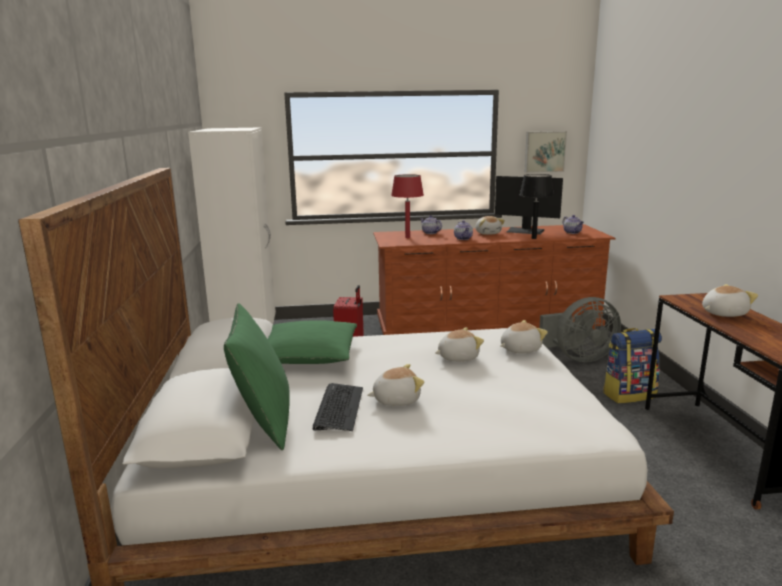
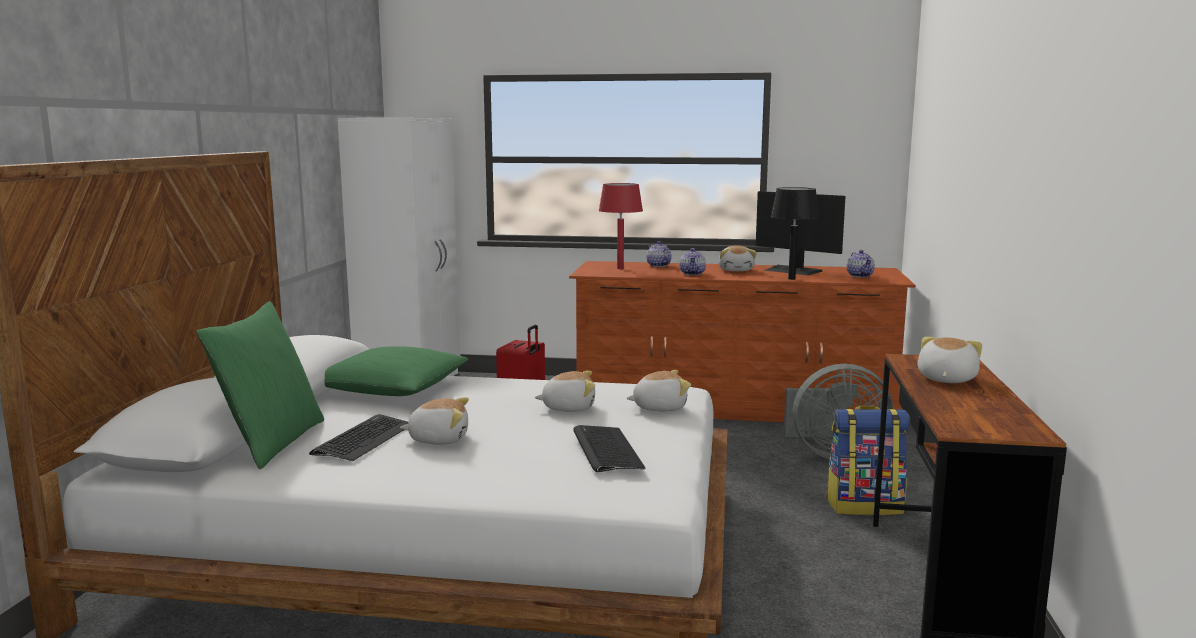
camera: 15 degrees right, 5 degrees down
(530, 393) = (606, 450): none -> keyboard
(544, 151) = (840, 160): picture -> none
(723, 313) = (945, 379): plush toy -> plush toy turned 60 degrees counterclockwise

